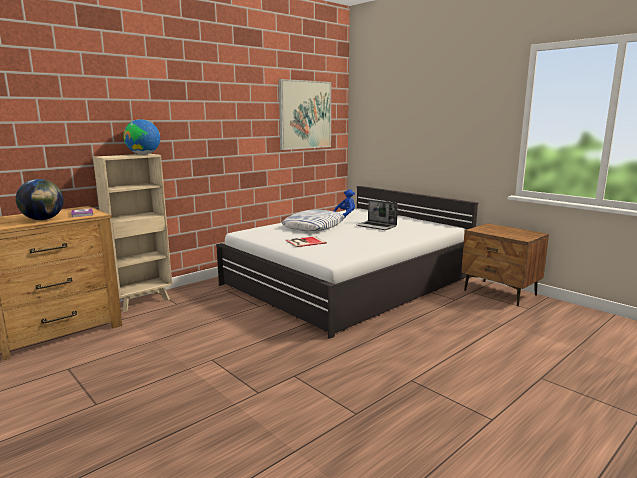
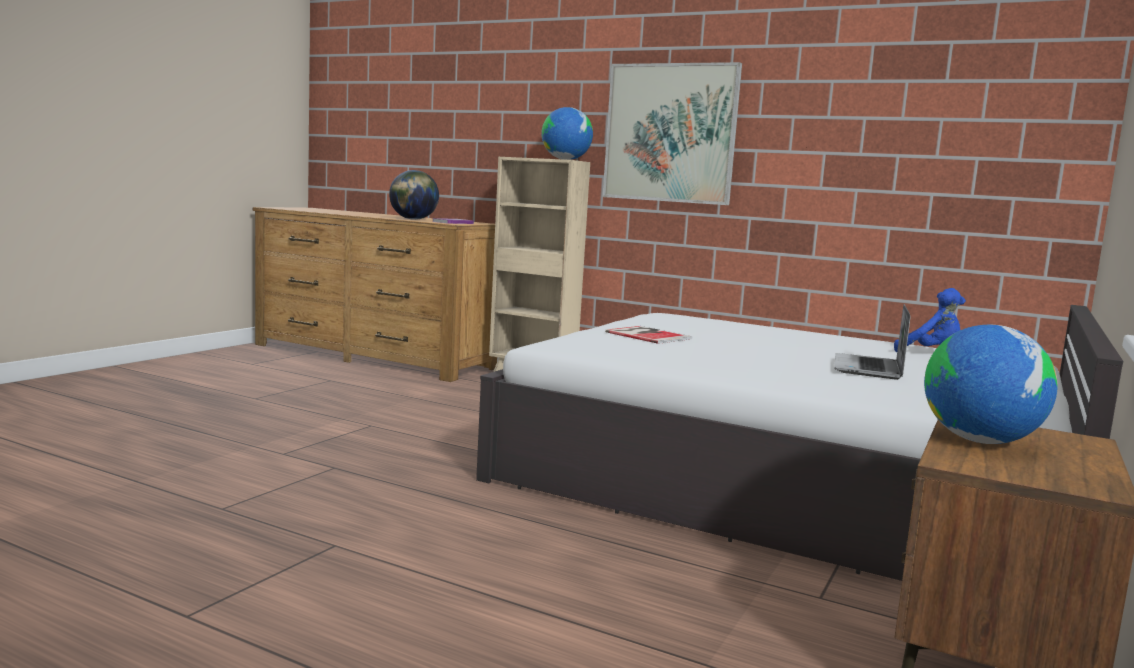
camera: 70 degrees right, 5 degrees down
(305, 115) = (946, 108): picture -> picture (670, 133)
(314, 226) = (780, 338): pillow -> none
(499, 233) = (980, 441): none -> globe

